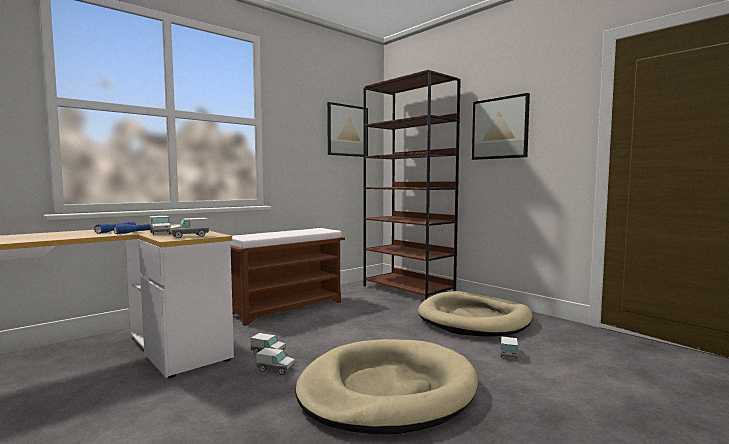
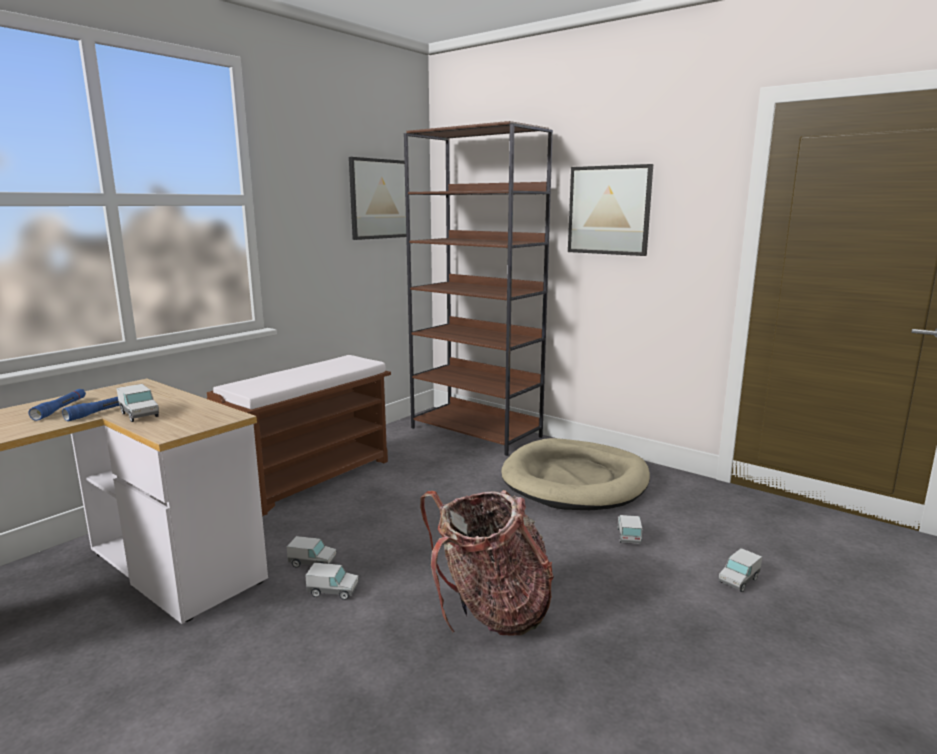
camera: 10 degrees left, 10 degrees up
(189, 236) = (192, 423): toy truck -> toy truck (738, 581)
(386, 391) = (491, 612): beige dog bed -> backpack

